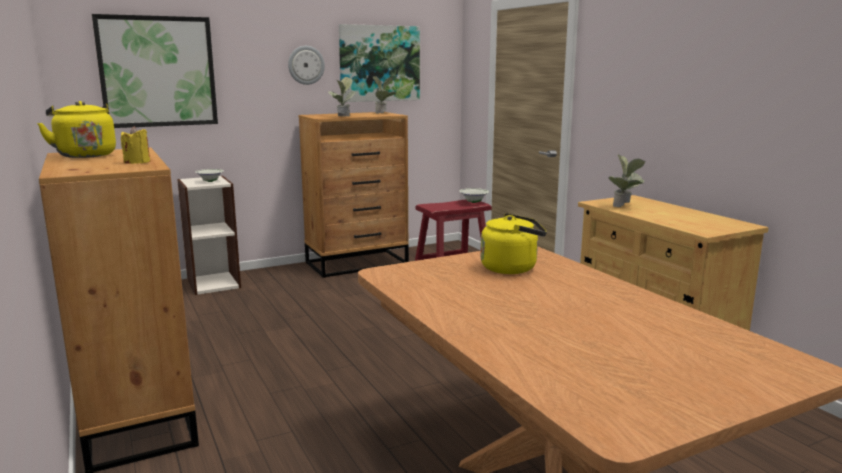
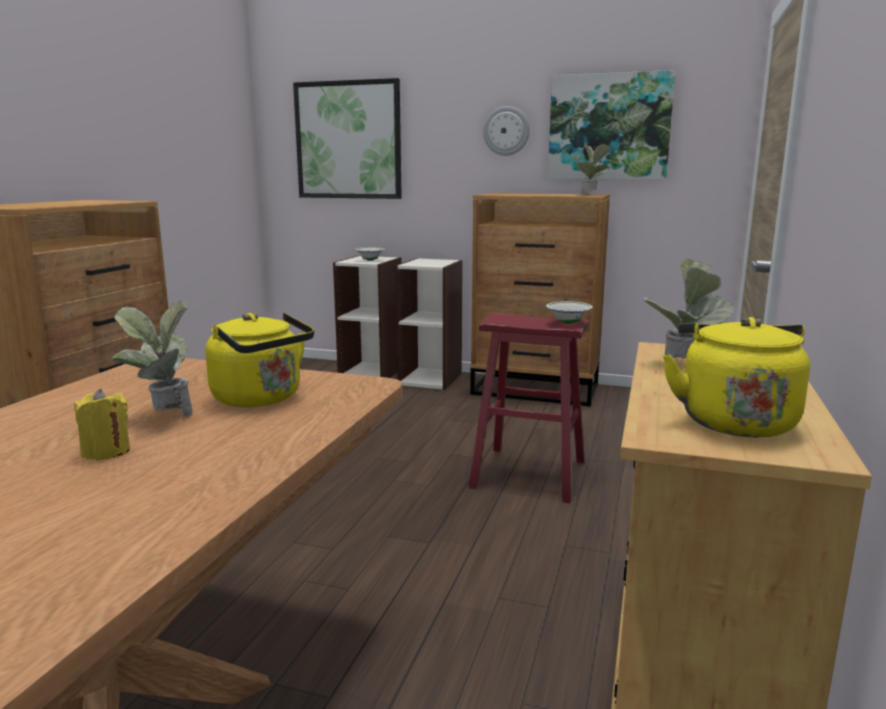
camera: 45 degrees right, 0 degrees up
(85, 155) = (78, 201): yellow kettle -> yellow kettle (733, 420)
(137, 162) = (49, 205): yellow candle -> yellow candle (106, 451)
(271, 275) = (431, 379): none -> bookcase
(342, 117) = (512, 195): potted plant -> potted plant (163, 416)

